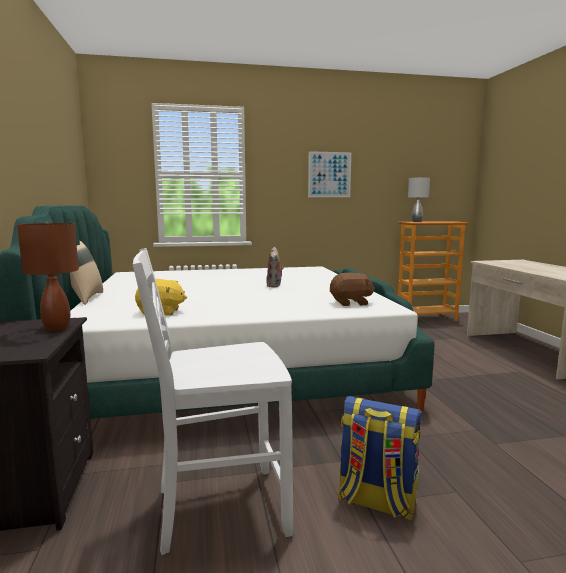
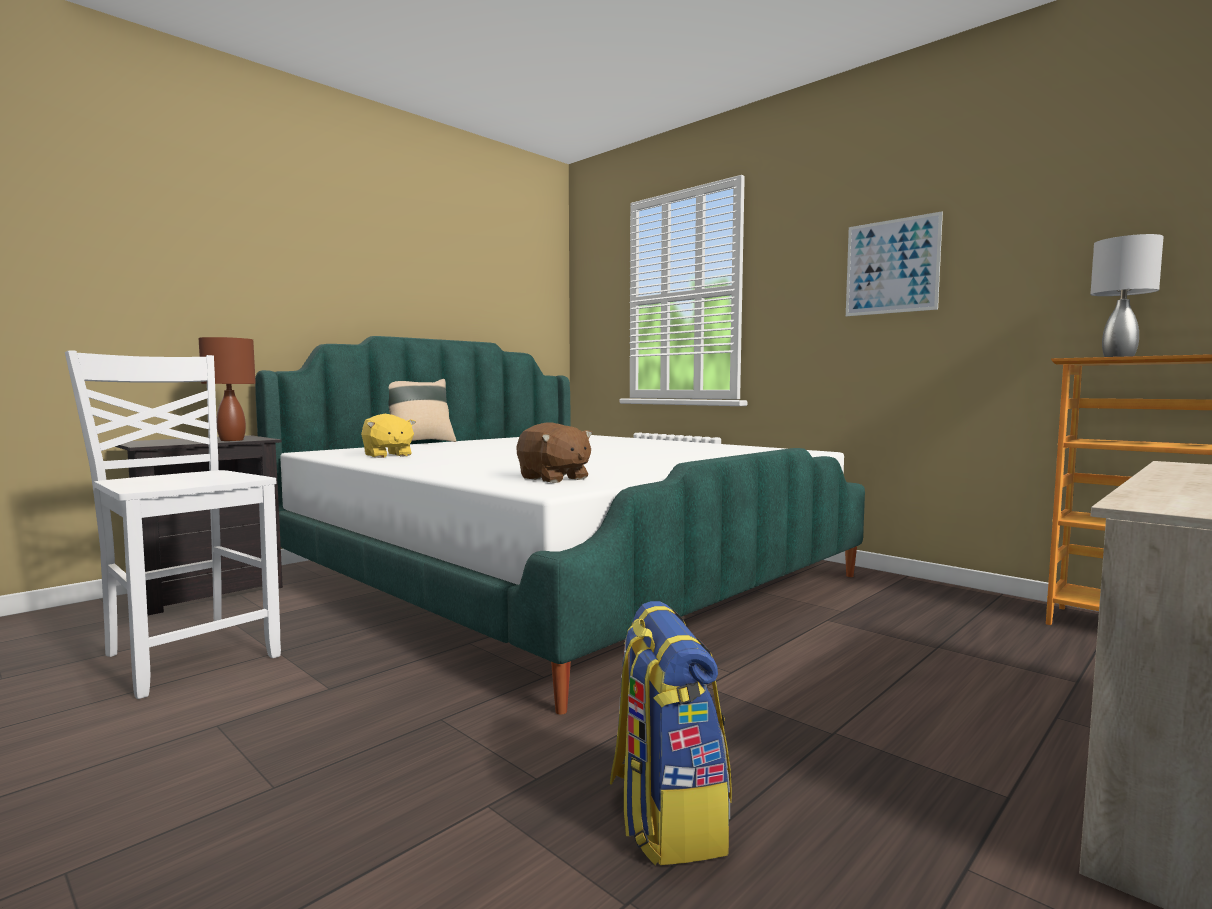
camera: 55 degrees right, 5 degrees down
(275, 285) = (611, 456): plush toy -> none
(376, 501) = (224, 730): backpack -> backpack (665, 816)

